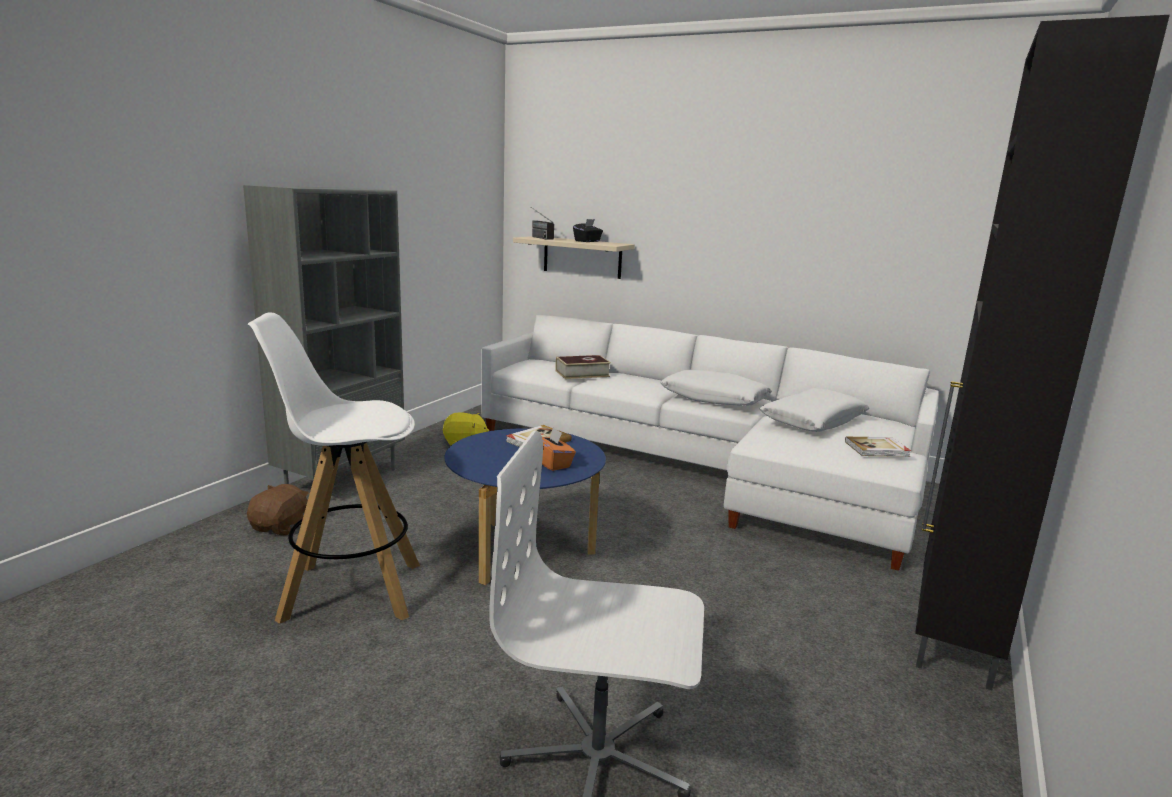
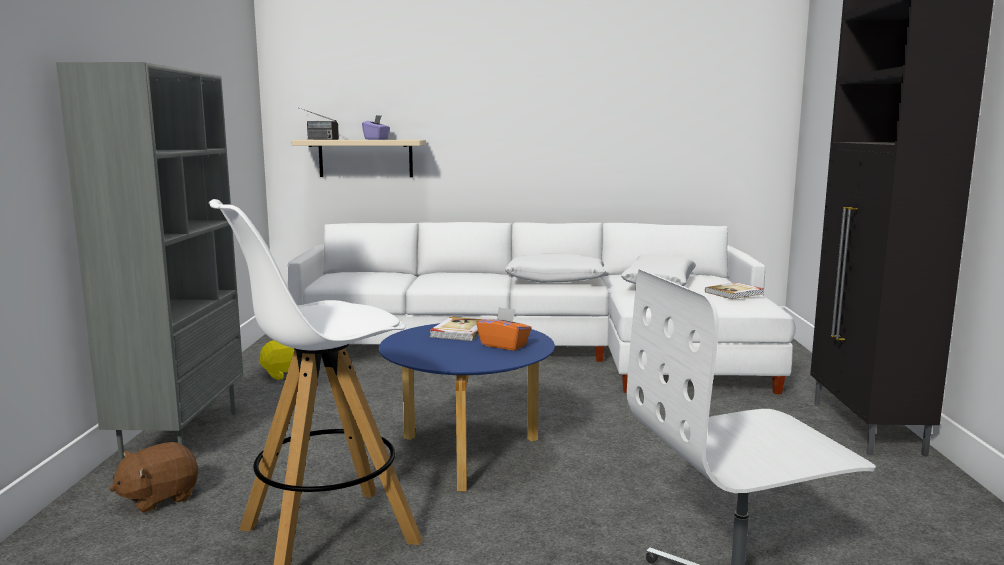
camera: 25 degrees left, 5 degrees down
(281, 527) = (159, 498): brown plush toy -> brown plush toy turned 120 degrees counterclockwise
(582, 373) = (405, 277): book -> none
(587, 241) = (376, 139): black tissue box -> purple tissue box

